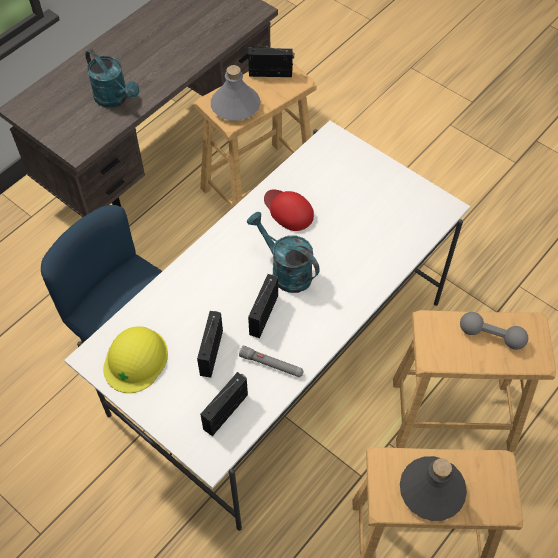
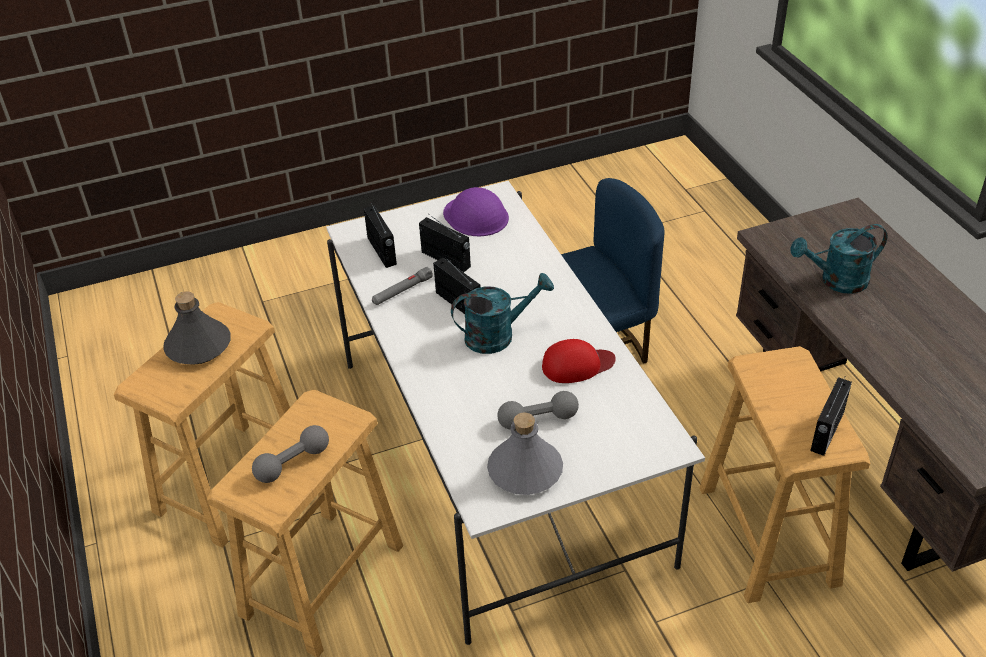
camera: 120 degrees right, 15 degrees down
(136, 359) = (476, 216): yellow hard hat -> purple hard hat
(235, 106) = (776, 377): grey bottle -> grey bottle (524, 470)
(354, 211) = (538, 419): none -> grey dumbbell

